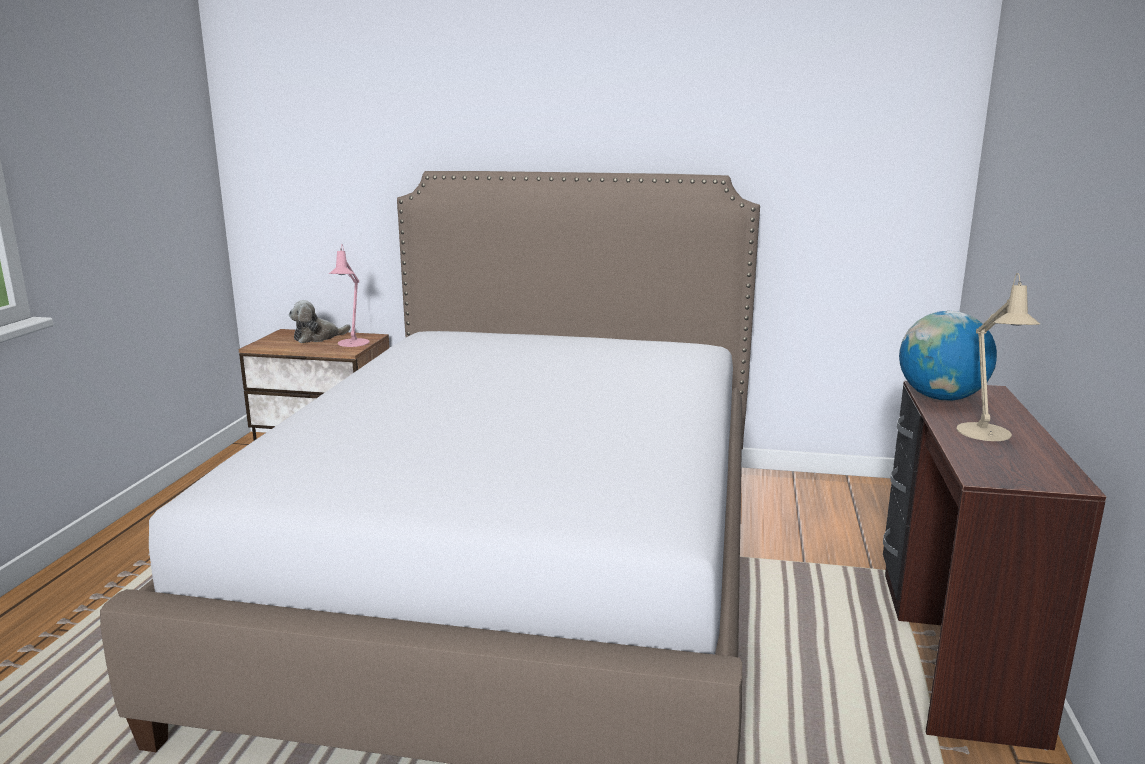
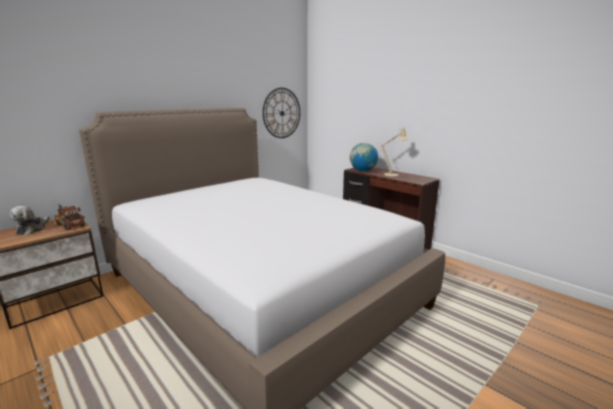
camera: 55 degrees left, 0 degrees up
(352, 344) = (69, 224): pink table lamp -> toy truck
(868, 194) = (282, 113): none -> wall clock

